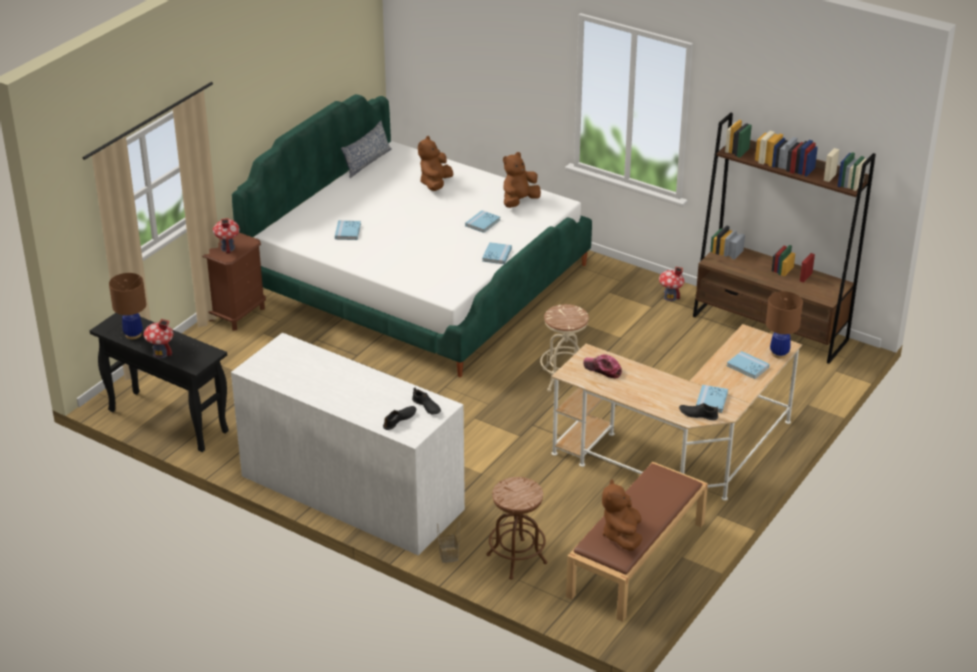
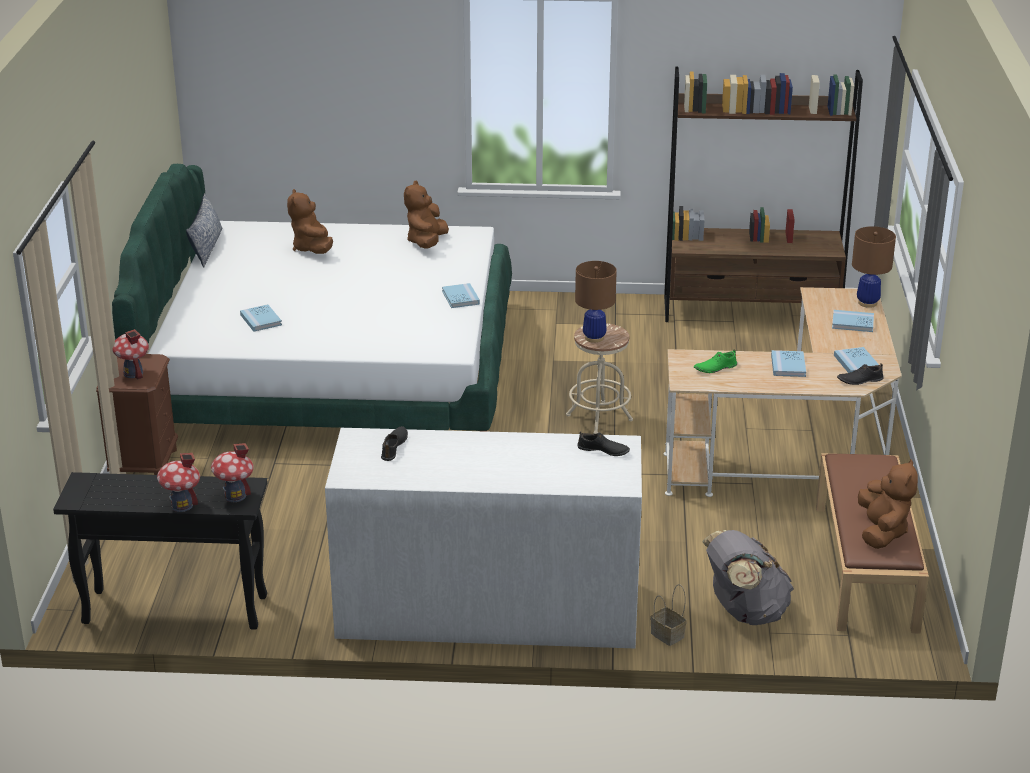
camera: 30 degrees left, 5 degrees down
(133, 334) = (120, 496): brown table lamp -> brown table lamp (594, 338)
(399, 420) = (589, 474): black shoe -> black shoe (394, 447)
(482, 223) = (409, 272): blue book -> blue book (788, 366)
(516, 559) = (744, 612): brown stool -> grey backpack
(602, 369) = (715, 368): cap -> green shoe
(622, 535) = (882, 532): brown plush toy -> brown plush toy turned 150 degrees counterclockwise
(670, 297) = (623, 311): toy house -> toy house (235, 496)

